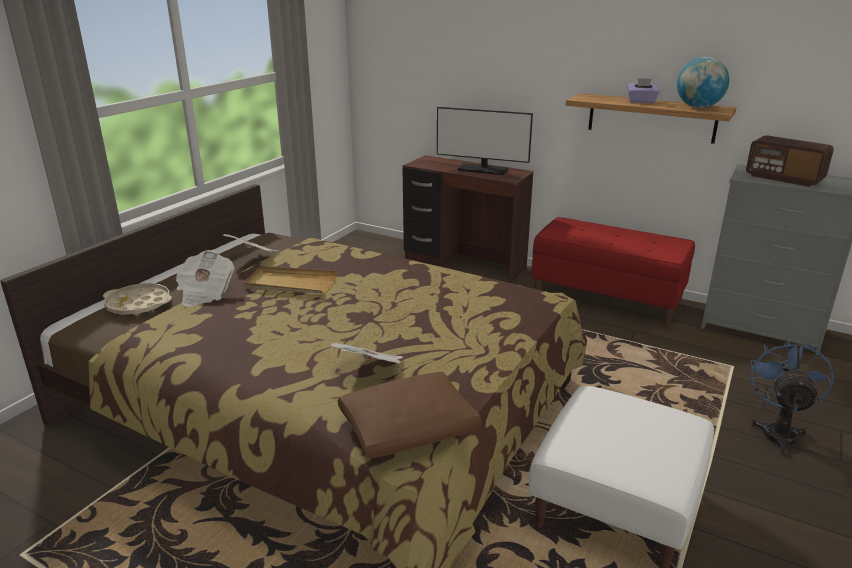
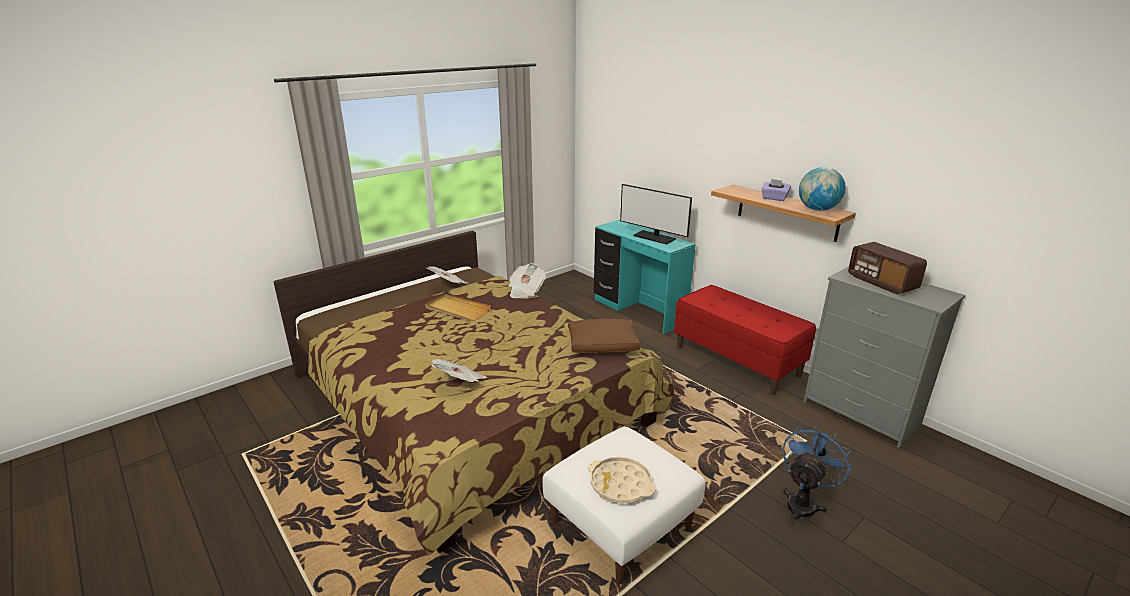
camera: 20 degrees right, 0 degrees up
(138, 304) = (358, 308): beige tray -> beige tray (620, 484)
(205, 293) = (399, 307): newspaper -> newspaper (525, 291)
(409, 428) = (453, 428): brown pillow -> brown pillow (603, 345)
(464, 264) = (638, 311): brown desk -> turquoise desk

